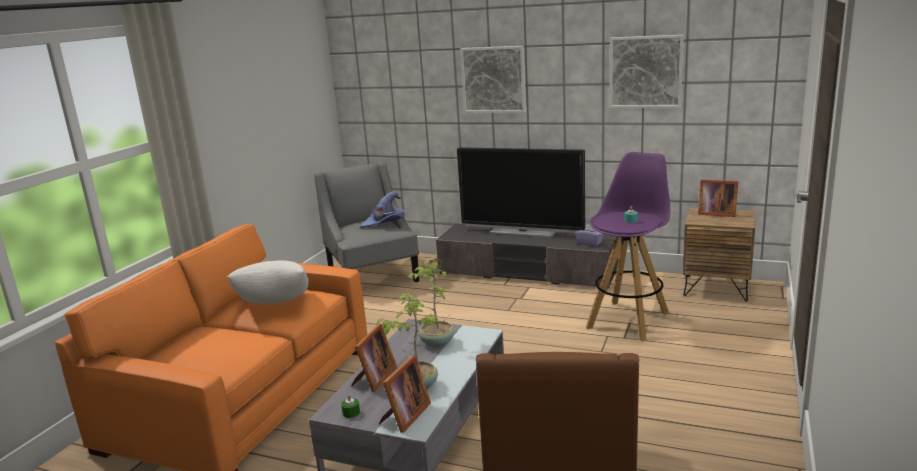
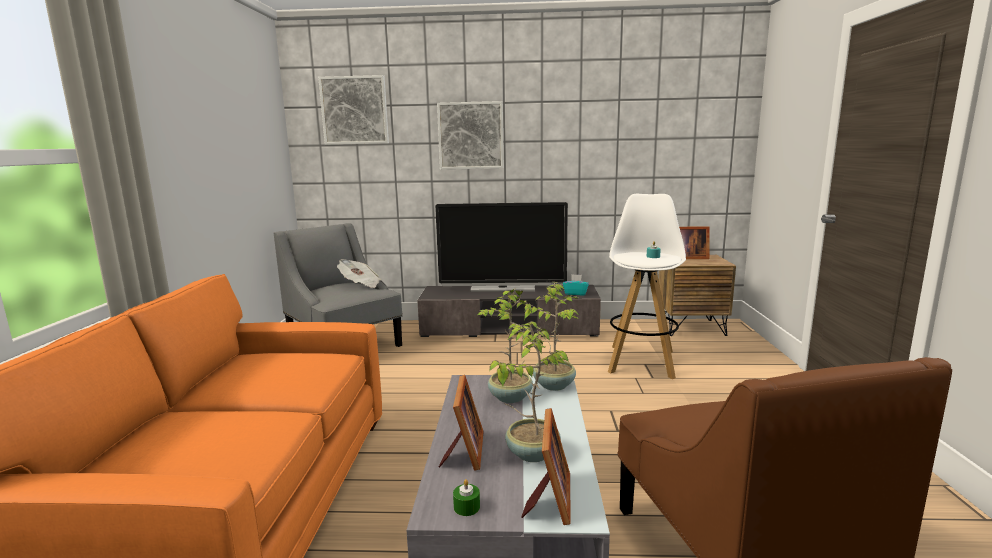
camera: 20 degrees left, 5 degrees down
(274, 306) = (276, 374): white pillow -> none
(385, 223) = (360, 284): purple hat -> newspaper
(479, 336) = (554, 384): none -> potted plant
(589, 243) = (575, 293): purple tissue box -> turquoise tissue box
(628, 319) = (641, 361): purple stool -> white stool
(645, 72) = (620, 128): picture -> picture (354, 110)

